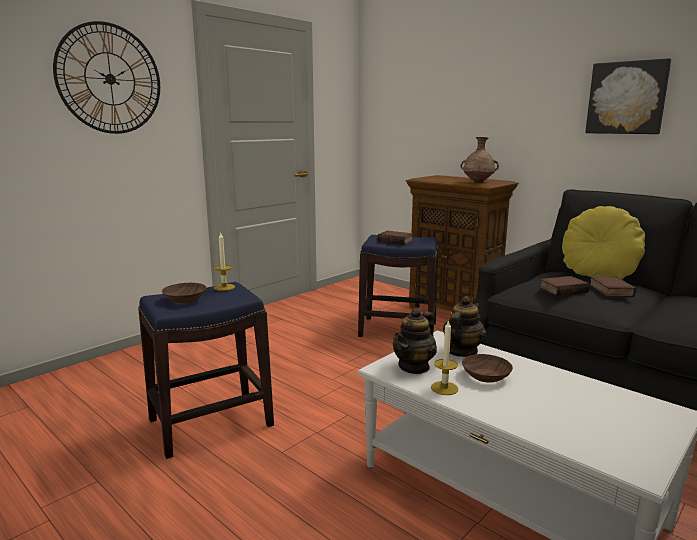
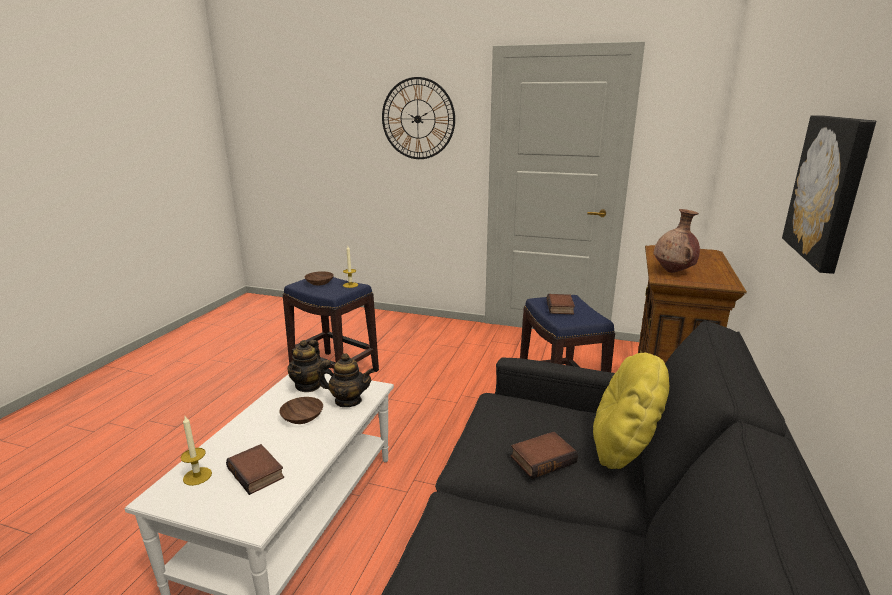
camera: 65 degrees right, 5 degrees up
(414, 367) = (308, 386): teapot -> teapot turned 90 degrees counterclockwise
(444, 388) = (274, 403): candle -> candle (197, 476)
(563, 290) = (511, 423): book -> book (258, 473)

